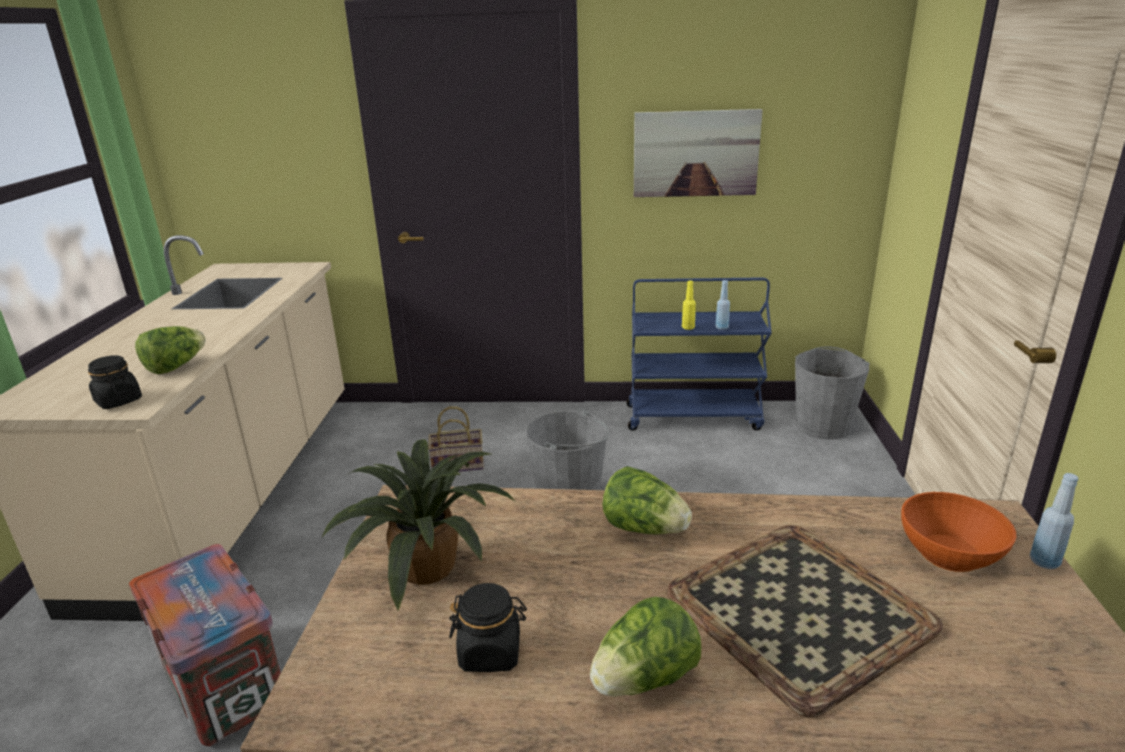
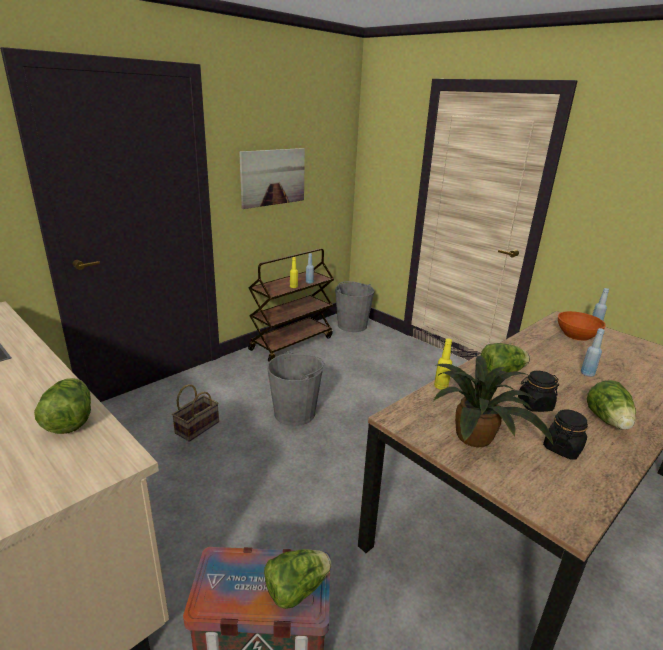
camera: 50 degrees left, 0 degrees up
(118, 401) = (85, 467): black jar -> black jar (534, 405)
(200, 620) = (296, 589): none -> lettuce
(524, 499) = (441, 387): none -> yellow bottle
(693, 417) = (291, 343): blue cart -> brown cart
(795, 609) = (587, 374): tray -> blue bottle

